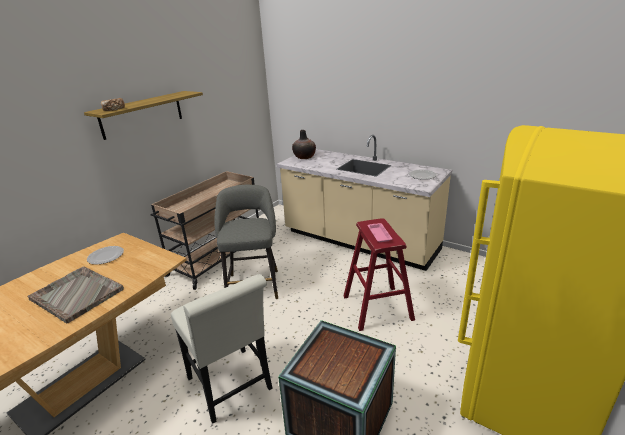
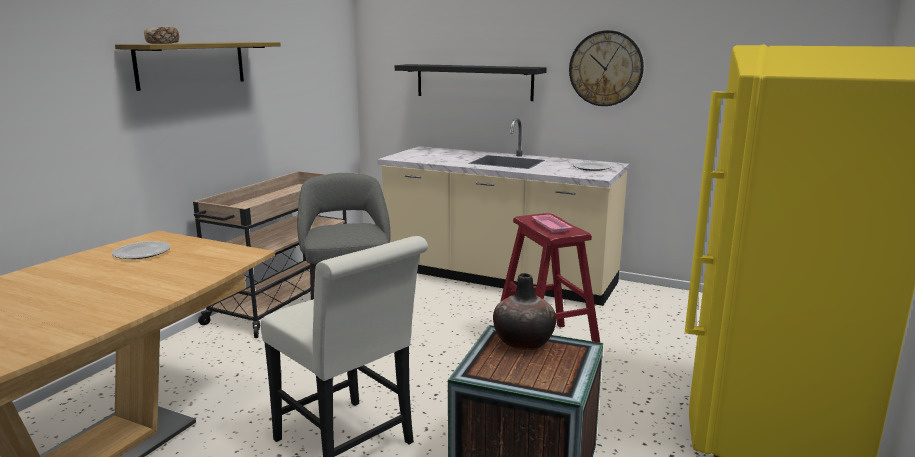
camera: 10 degrees left, 10 degrees down
(76, 294) = (112, 288): grey tray -> none
(304, 157) = (416, 153): vase -> vase (523, 342)
(344, 105) = (474, 82): none -> black shelf
(437, 100) = (605, 68): none -> wall clock

